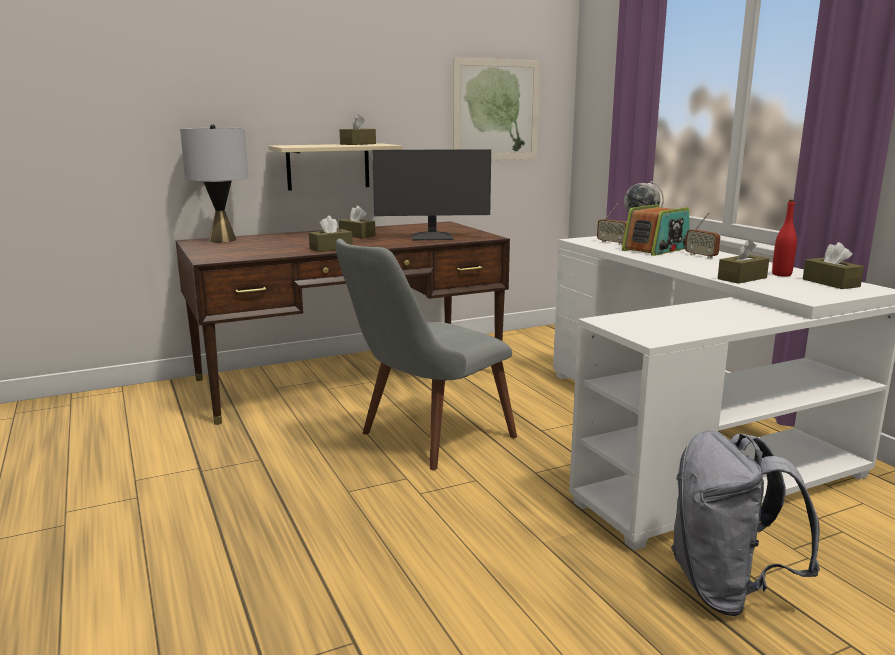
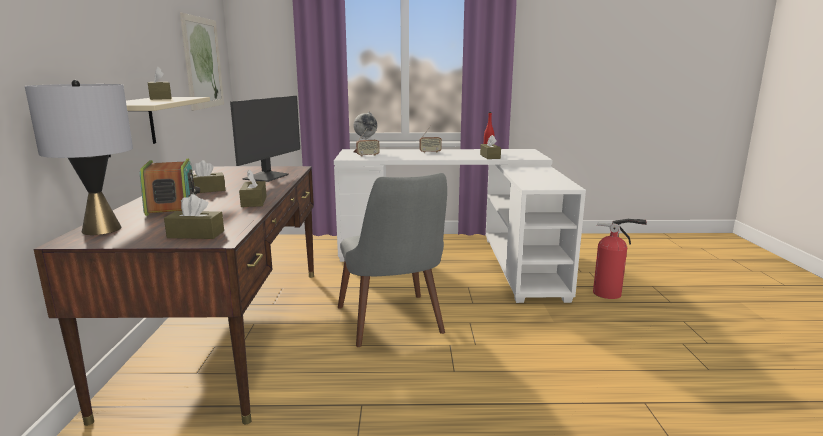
camera: 65 degrees left, 0 degrees up
(656, 249) = (400, 154): radio -> radio (172, 205)
(727, 590) = (610, 294): grey backpack -> fire extinguisher
(830, 283) = (512, 151): brown tissue box -> brown tissue box (196, 234)

